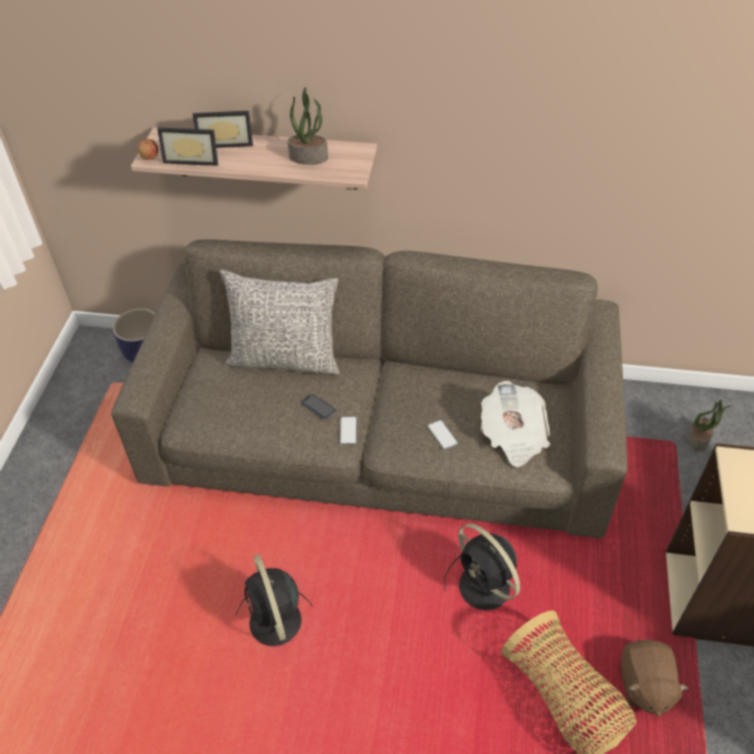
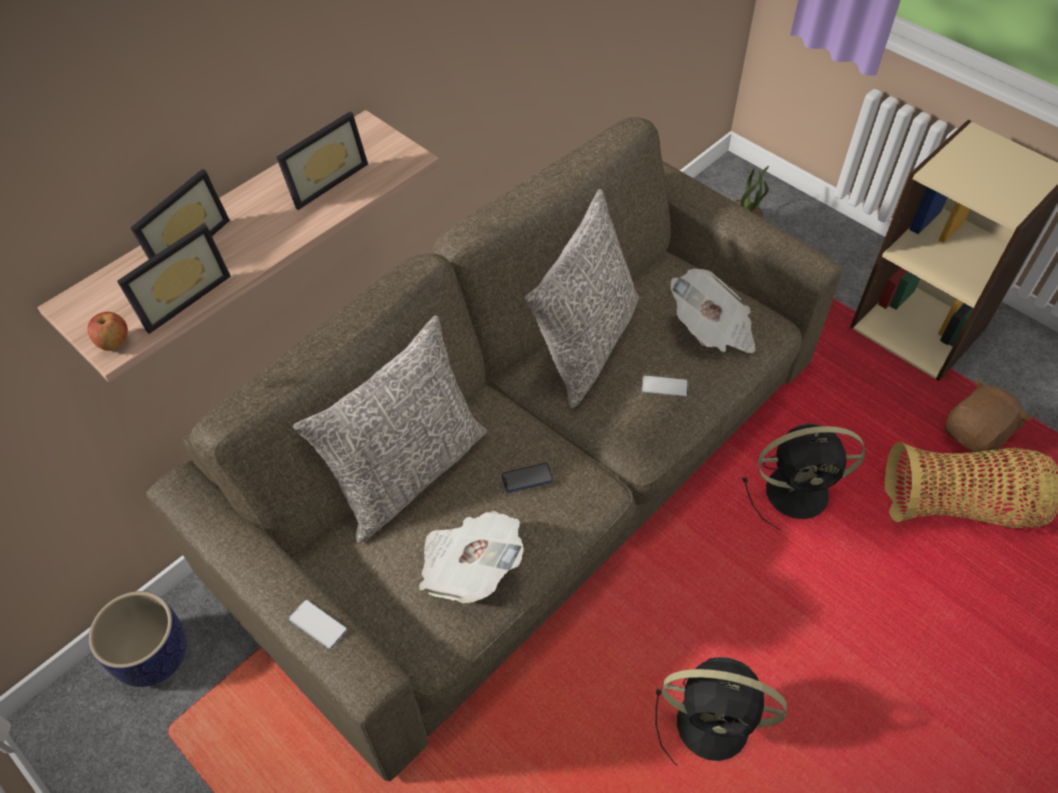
camera: 55 degrees left, 5 degrees up
(241, 414) = (469, 567): none -> newspaper
(309, 157) = (323, 179): potted plant -> picture frame
(348, 430) = (584, 470): phone -> phone (318, 624)
(444, 383) = (585, 344): none -> grey pillow
(644, 685) = (976, 435): brown plush toy -> brown plush toy turned 75 degrees counterclockwise

